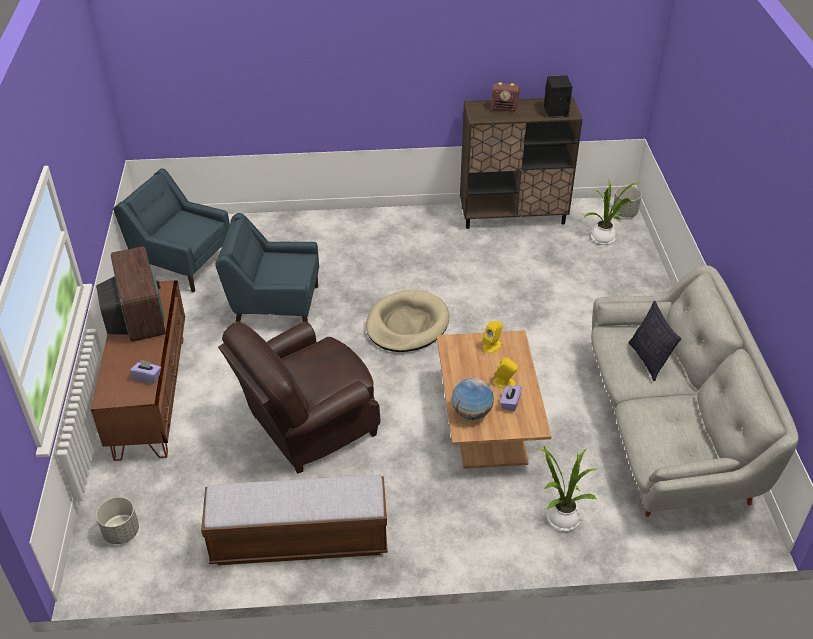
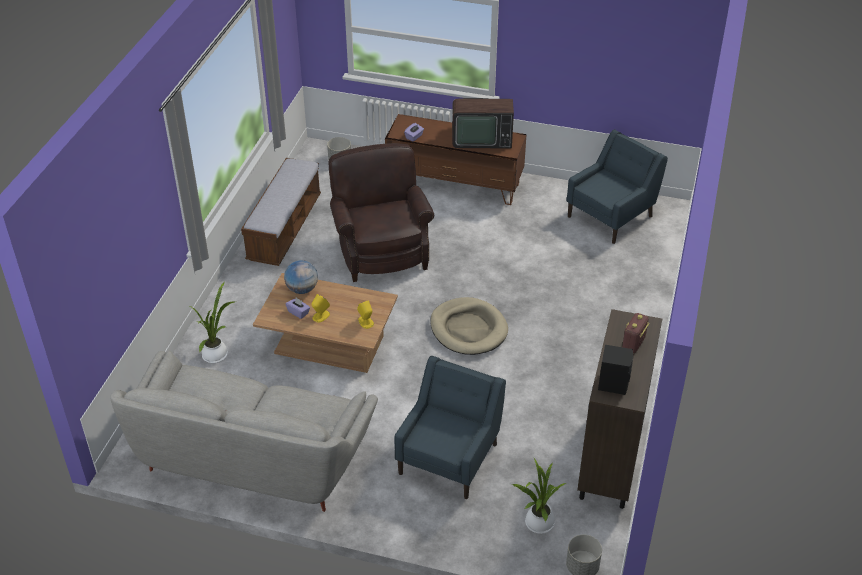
camera: 110 degrees right, 0 degrees up
(274, 306) = (529, 257): blue armchair -> blue armchair (450, 457)
(648, 360) = (290, 411): pillow -> none

